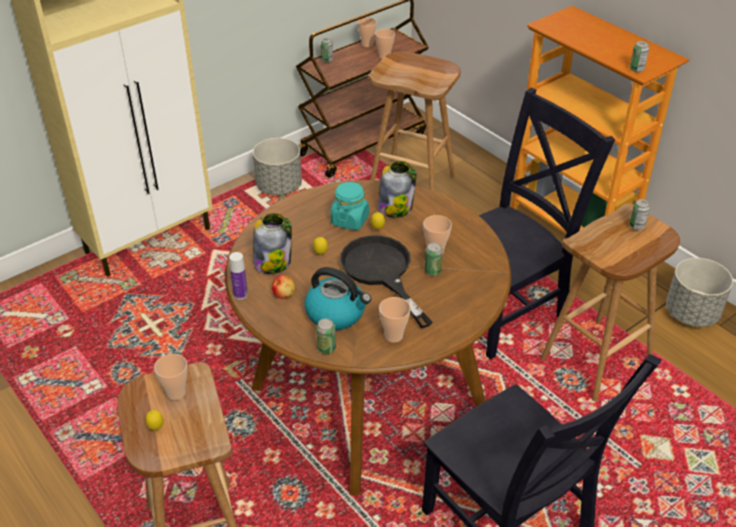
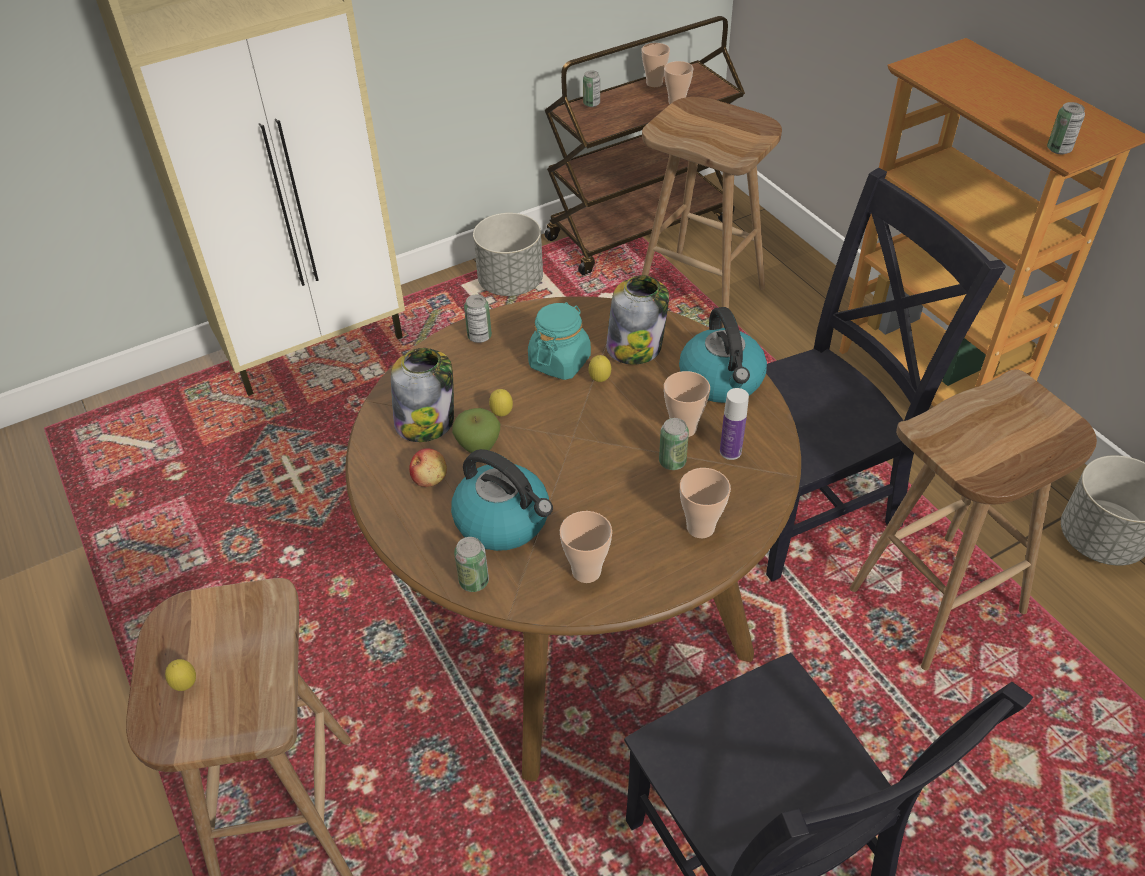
camera: 10 degrees right, 5 degrees up
(176, 393) = (232, 627): cup -> cup (700, 527)
(240, 294) = (363, 472): bottle -> bottle (730, 451)
(310, 273) = (478, 446): none -> apple
(381, 272) = (590, 456): black frying pan -> none
(453, 222) = (722, 380): none -> kettle
(636, 226) = (1025, 411): can -> can (479, 336)

